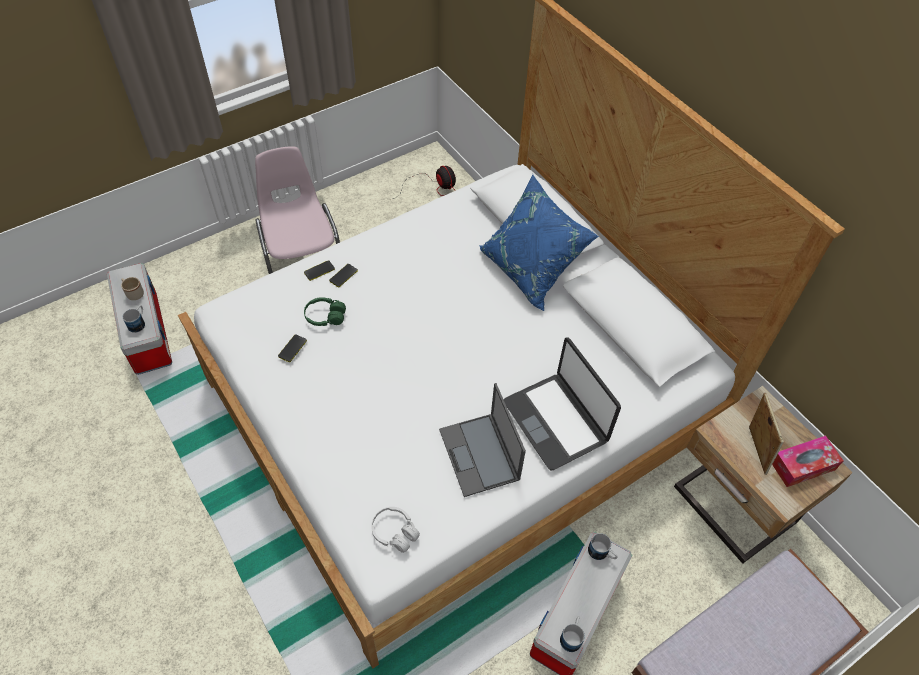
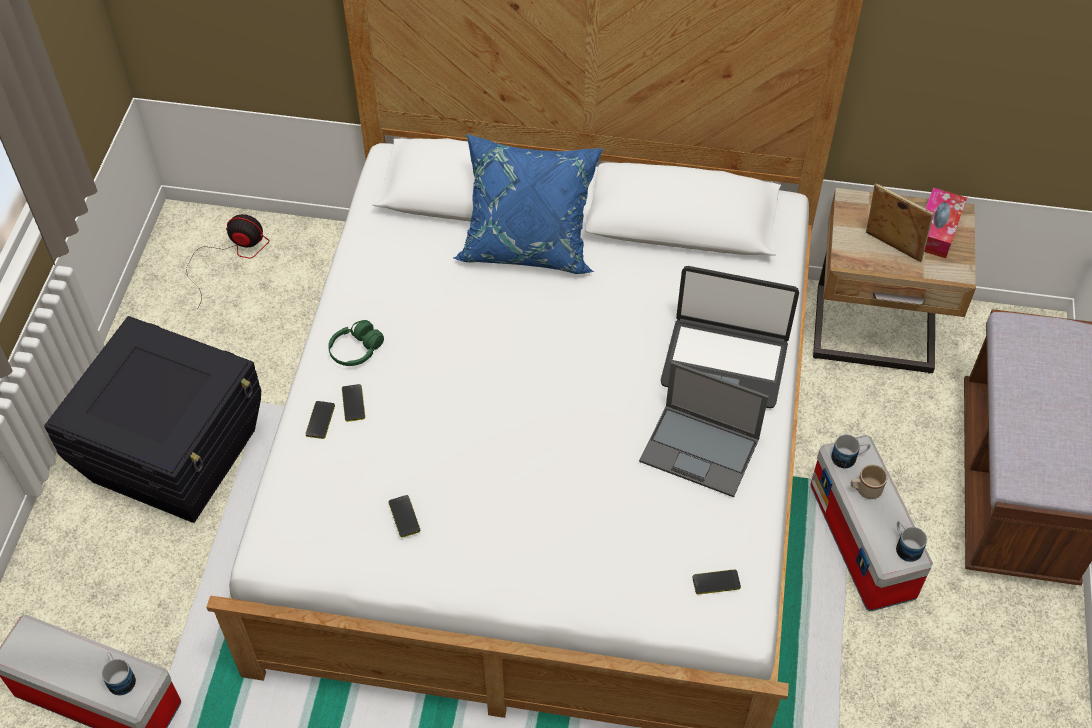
camera: 45 degrees left, 0 degrees up
(133, 293) = (64, 654): beige mug -> beige mug (864, 490)
(302, 257) = (176, 455): pink chair -> black storage box
(325, 316) = (394, 457): green headphones -> green headphones (356, 350)
(395, 532) = (716, 582): white headphones -> phone

